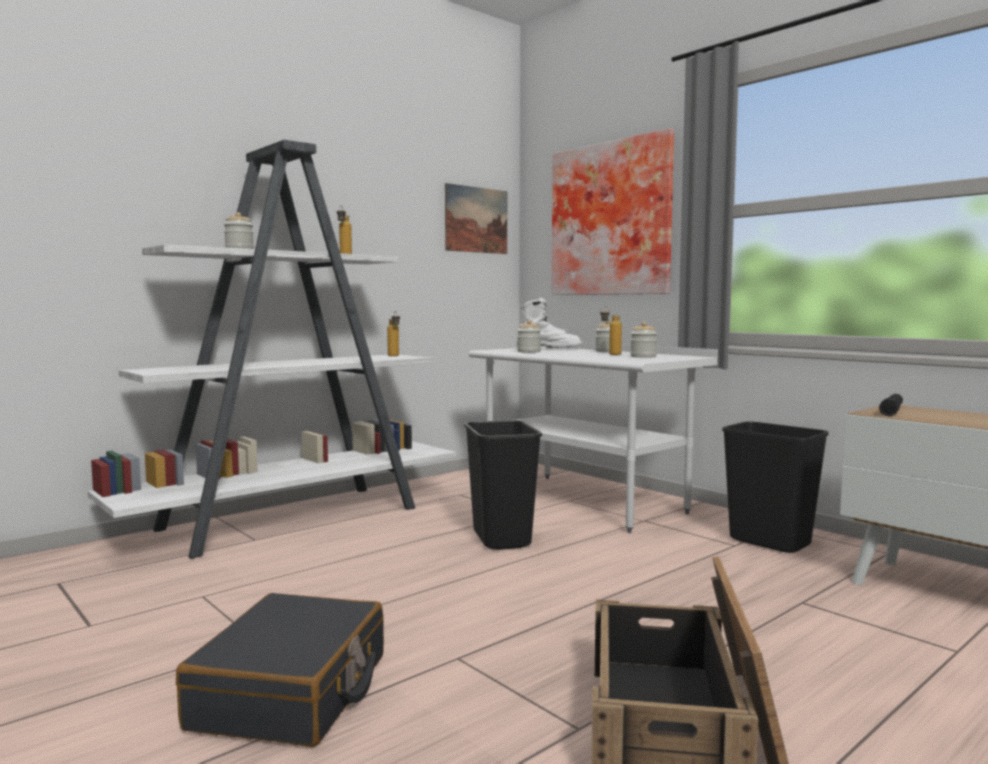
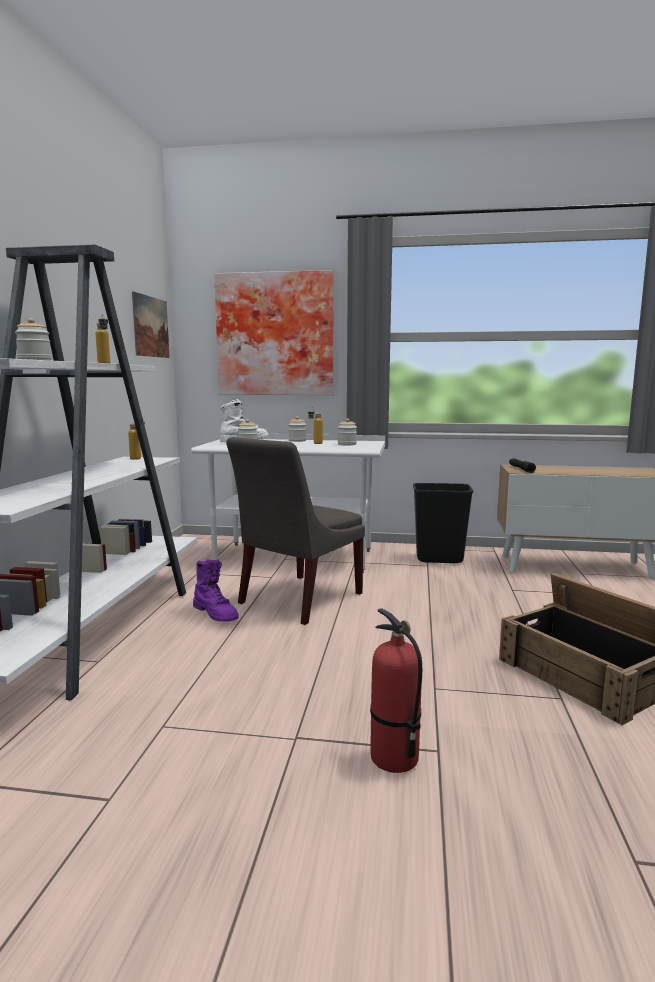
camera: 40 degrees left, 5 degrees up
(292, 692) = (393, 758): black suitcase -> fire extinguisher
(404, 531) = (216, 614): none -> purple boot
(500, 539) = (297, 599): black trash can -> grey chair

